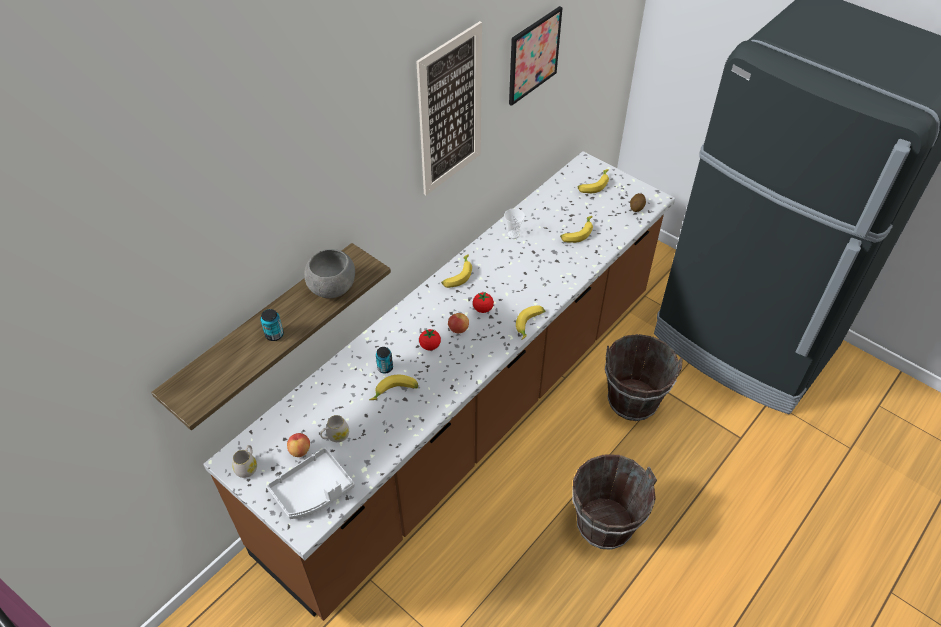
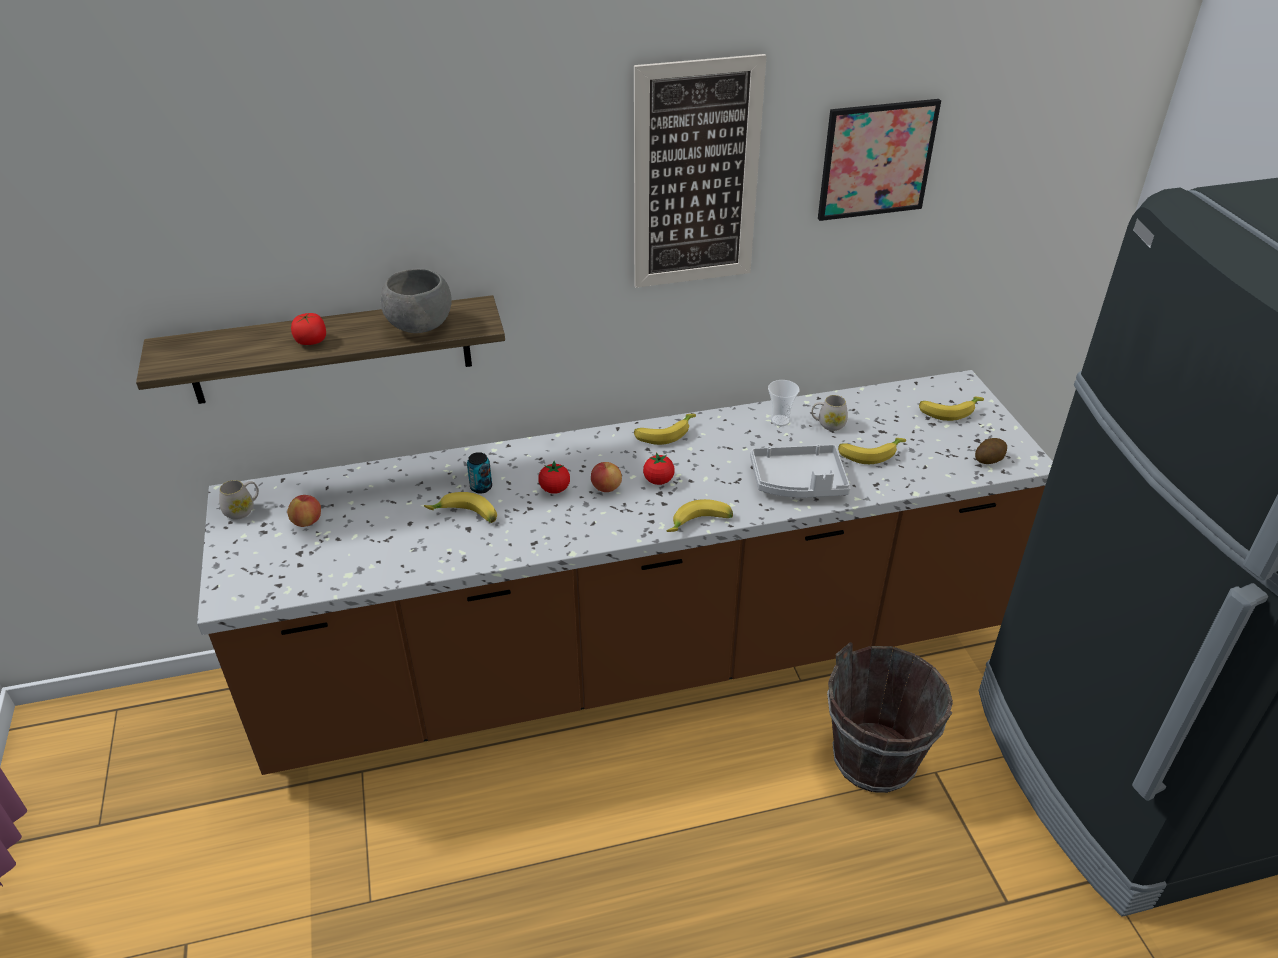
camera: 35 degrees right, 10 degrees down
(274, 335) = (311, 341): can -> tomato
(313, 491) = (276, 567): grey tray -> grey tray (798, 482)
(335, 436) = (356, 527): white mug -> white mug (828, 424)
(604, 524) = (698, 889): brown bucket -> none

